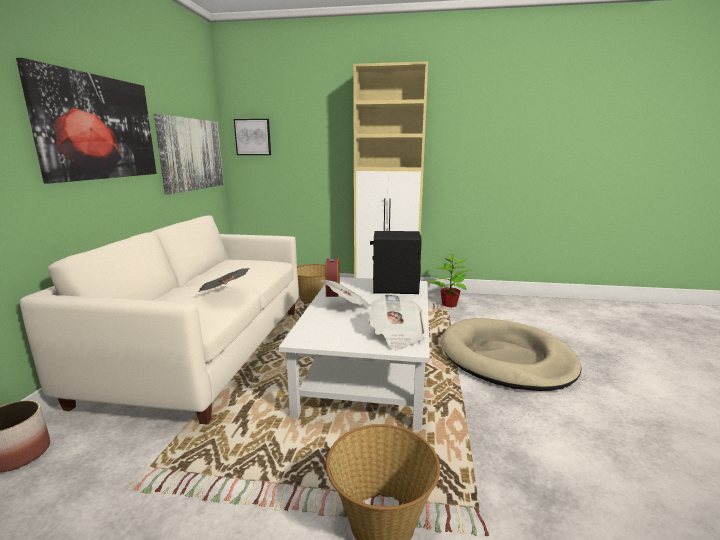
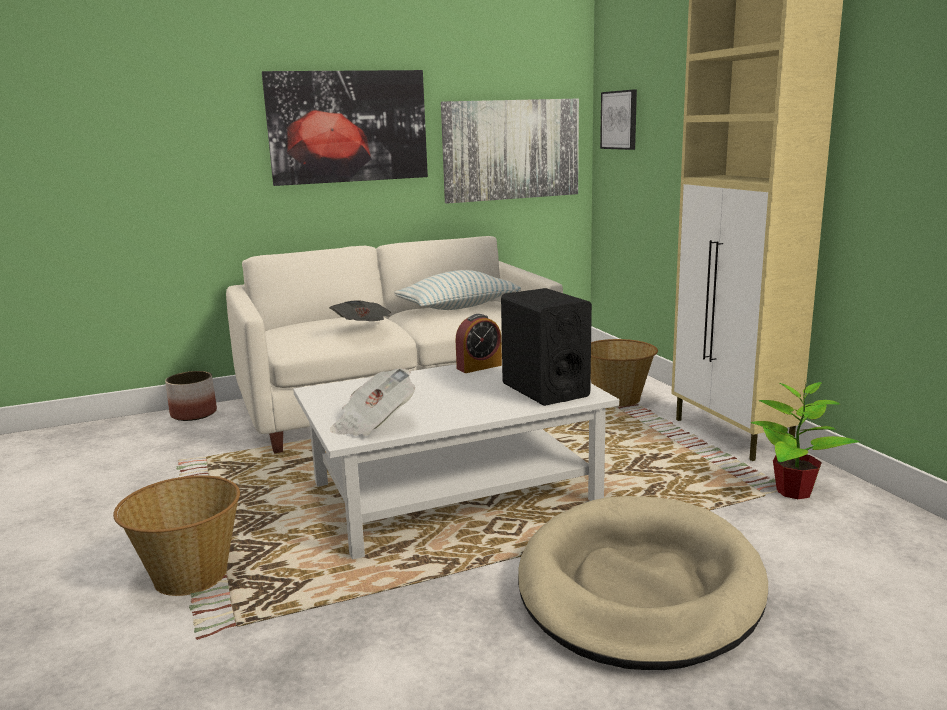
camera: 60 degrees right, 0 degrees up
(230, 266) = (458, 307): none -> pillow
(348, 306) = (437, 385): newspaper -> none

